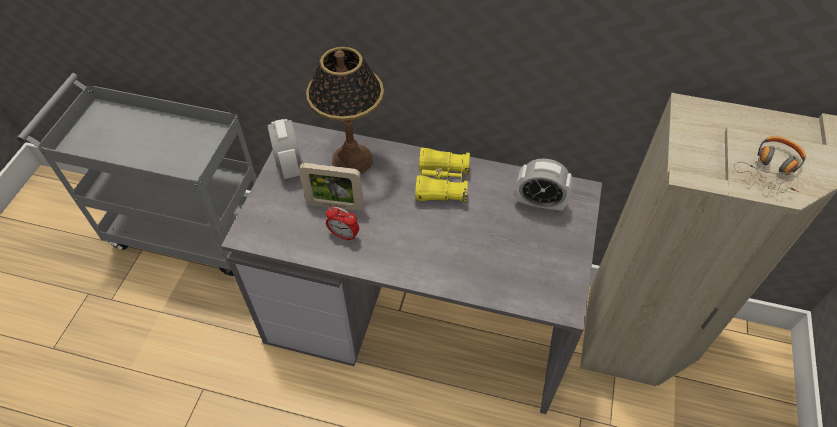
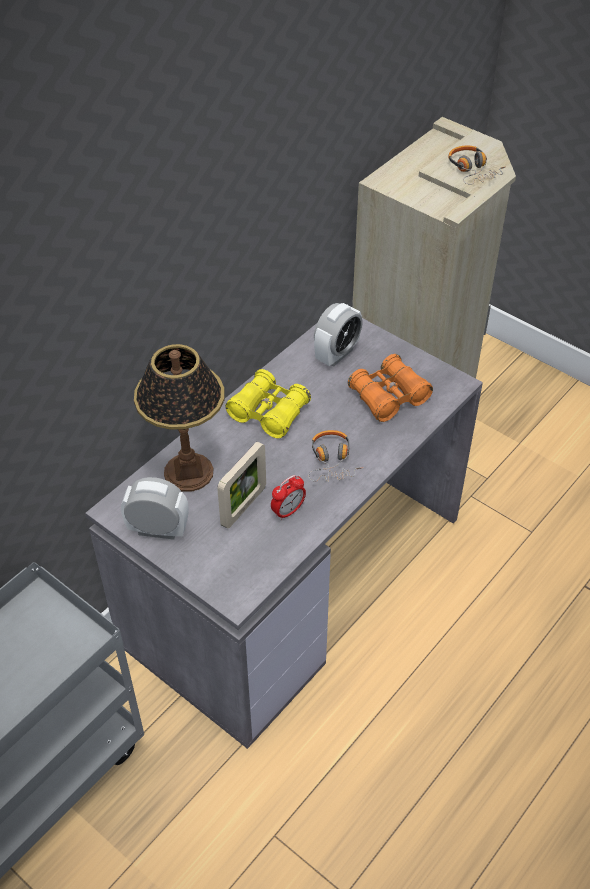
camera: 65 degrees left, 5 degrees down
(413, 245) = (332, 461): none -> headphones
(513, 259) = (389, 396): none -> orange binoculars

